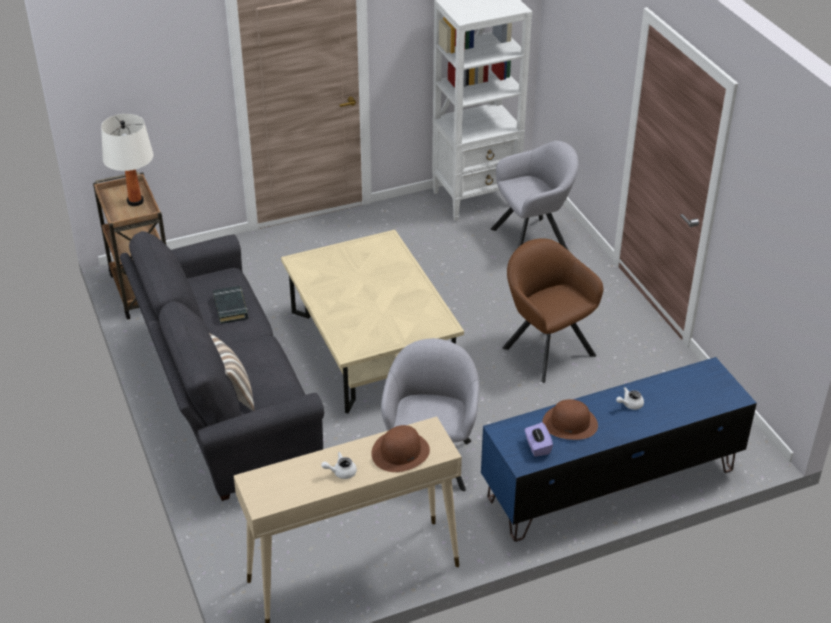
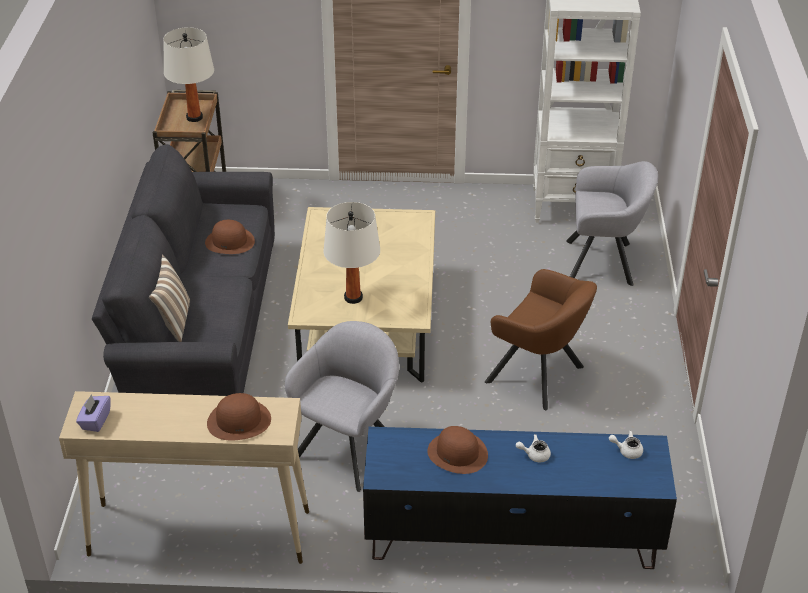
camera: 25 degrees right, 0 degrees up
(231, 307) = (230, 241): black book -> brown hat
(341, 472) = (170, 421): white teapot -> white teapot (627, 450)
(380, 324) = (353, 297): none -> white table lamp
(537, 447) = (406, 465): purple tissue box -> purple tissue box (95, 421)
(545, 348) = (539, 377): brown armchair -> brown armchair turned 135 degrees clockwise

